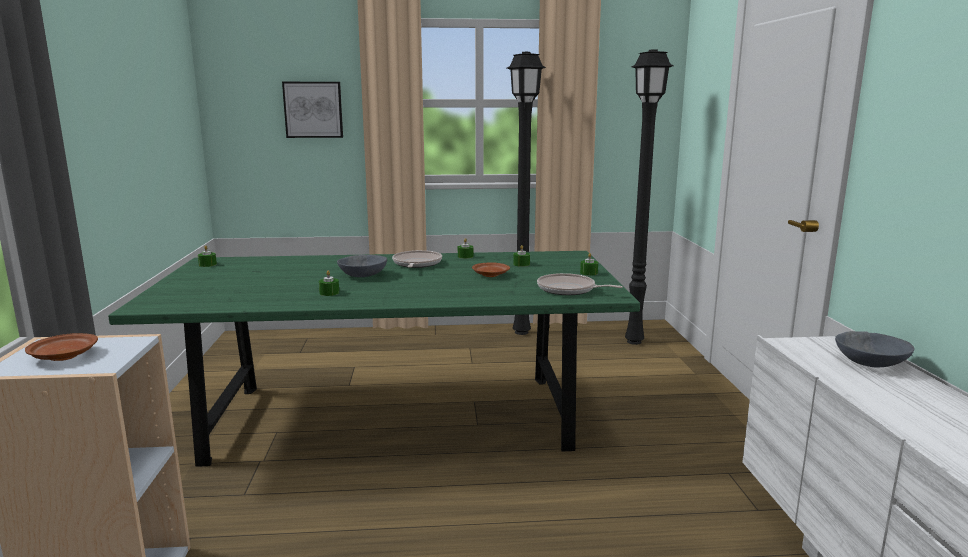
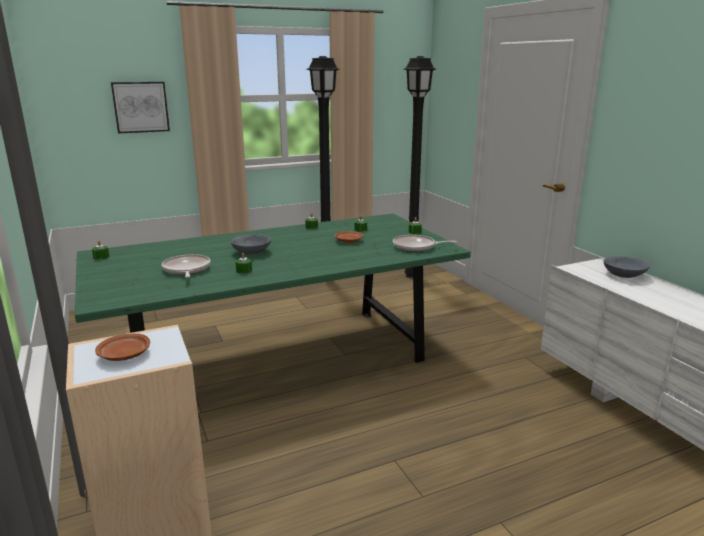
camera: 20 degrees left, 5 degrees up
(416, 264) = (282, 237): frying pan -> frying pan (186, 270)

